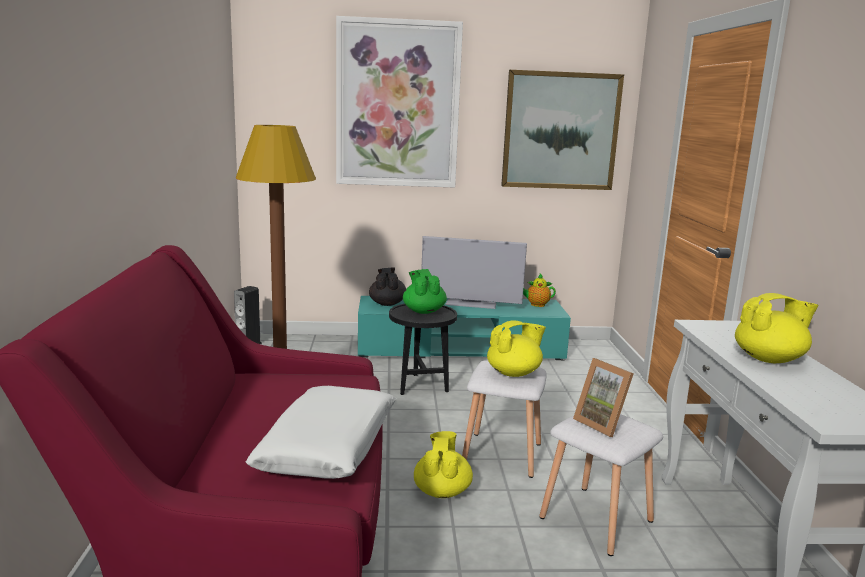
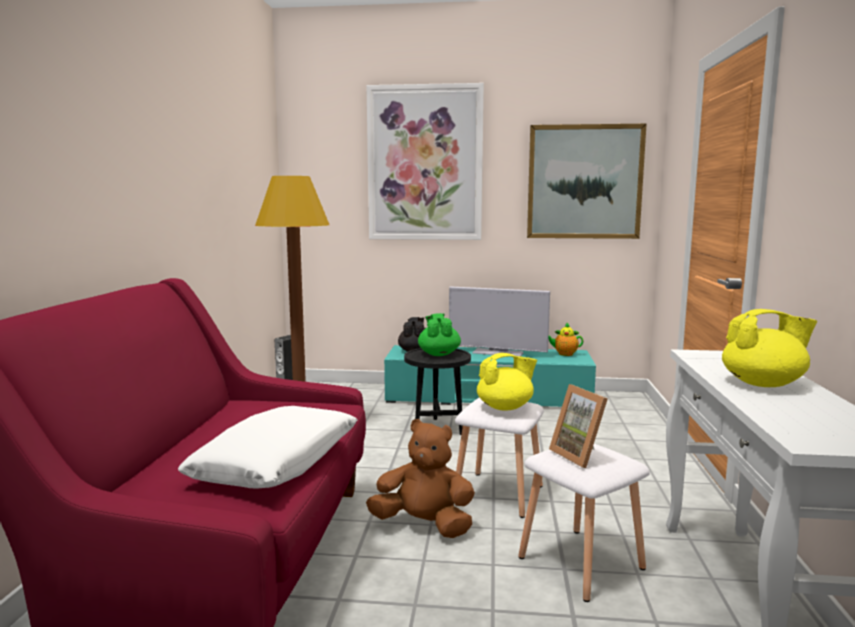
camera: 10 degrees right, 5 degrees down
(442, 491) = (424, 525): yellow teapot -> brown plush toy

